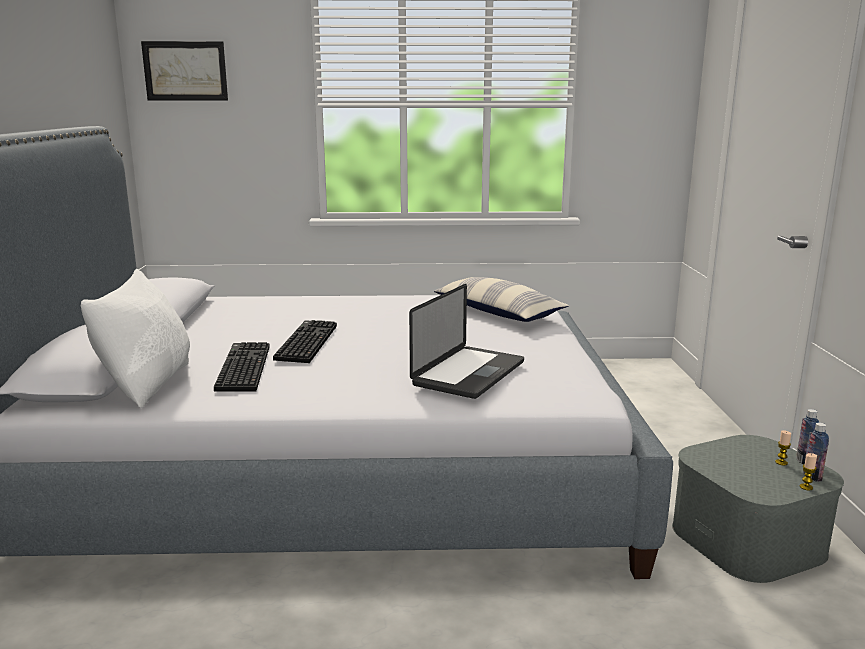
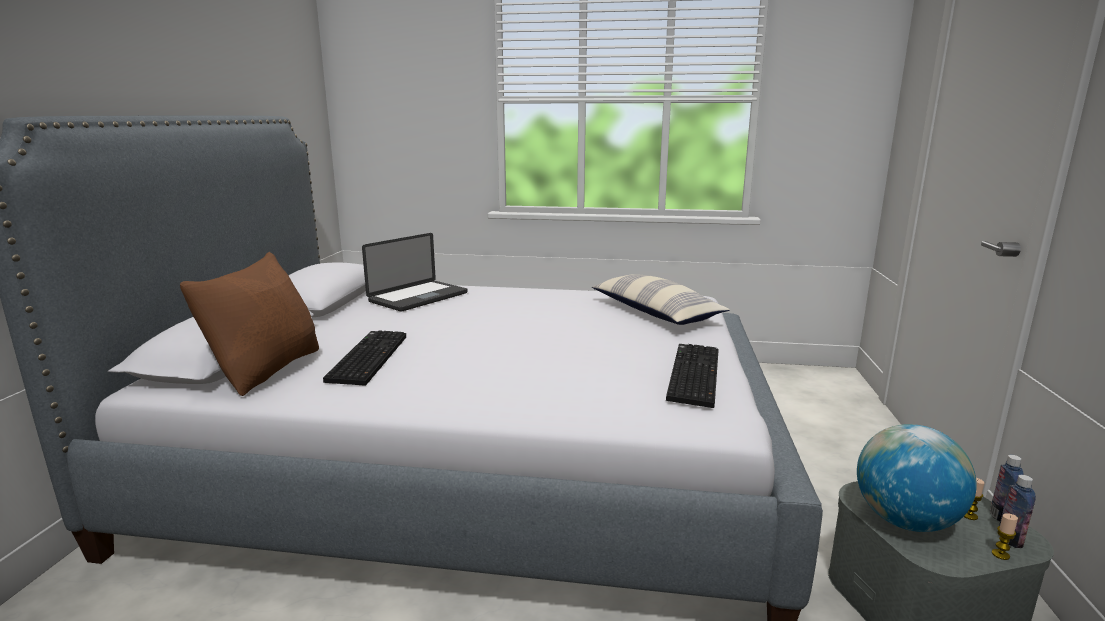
camera: 10 degrees right, 0 degrees up
(148, 384) = (267, 370): white pillow -> brown pillow
(185, 71) = (378, 68): picture -> none
(305, 342) = (443, 334): keyboard -> keyboard (691, 374)
(469, 373) = (595, 381): laptop -> laptop (418, 297)
(733, 471) = (905, 521): none -> globe

